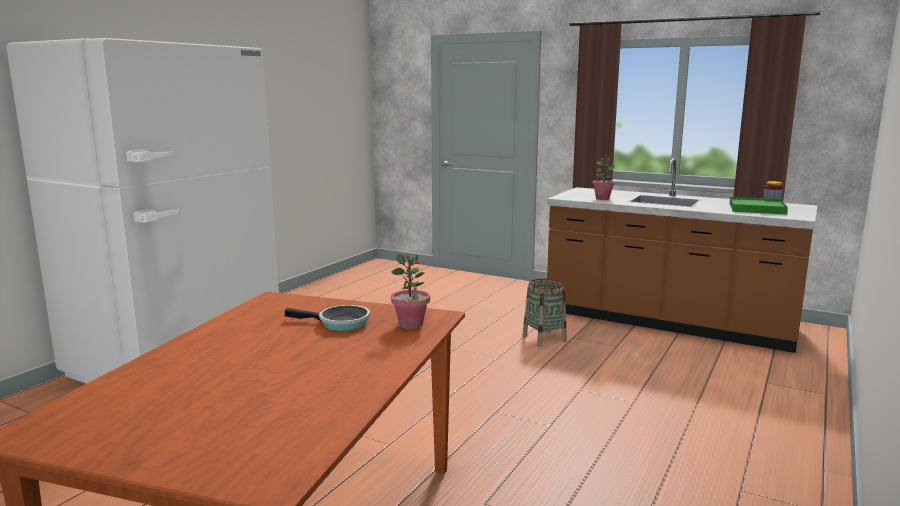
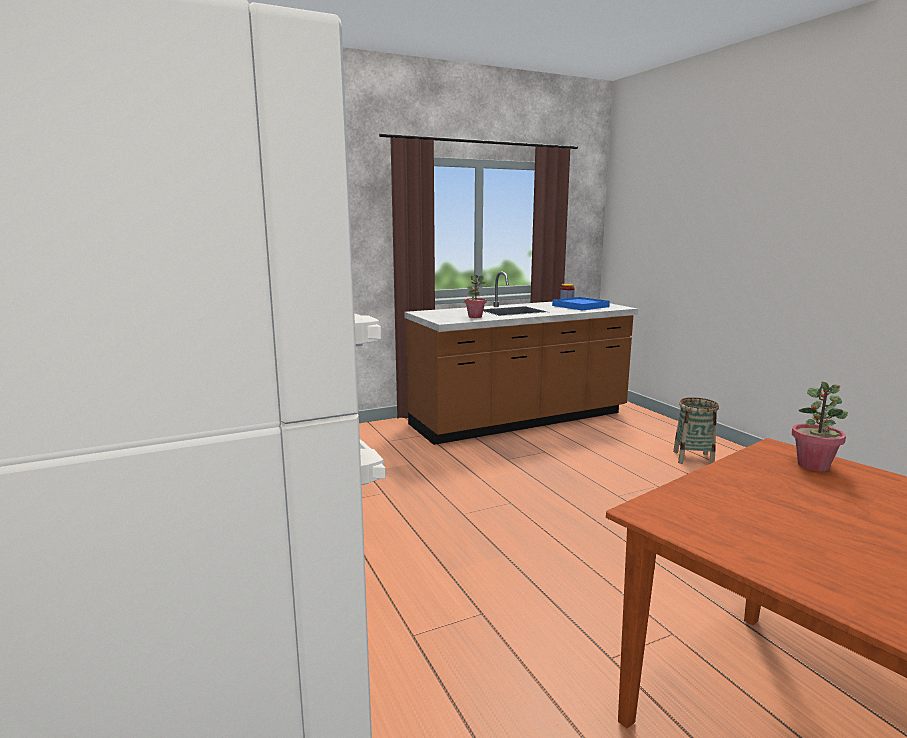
camera: 55 degrees left, 0 degrees up
(339, 323) = (798, 495): frying pan -> none
(544, 338) = (493, 469): basket -> basket (693, 458)
(756, 208) = (580, 306): green tray -> blue tray

